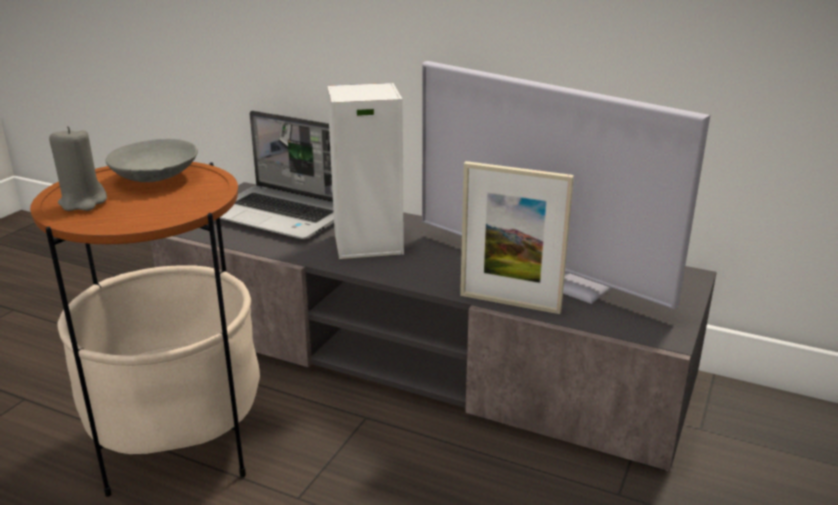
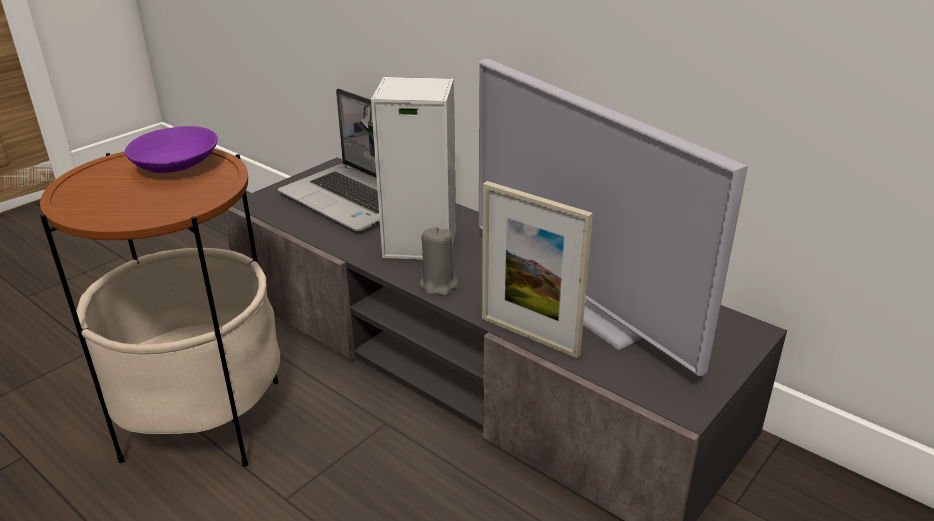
camera: 15 degrees right, 5 degrees up
(83, 202) = (92, 189): grey candle -> grey candle (439, 285)
(154, 176) = (175, 165): grey bowl -> purple bowl

